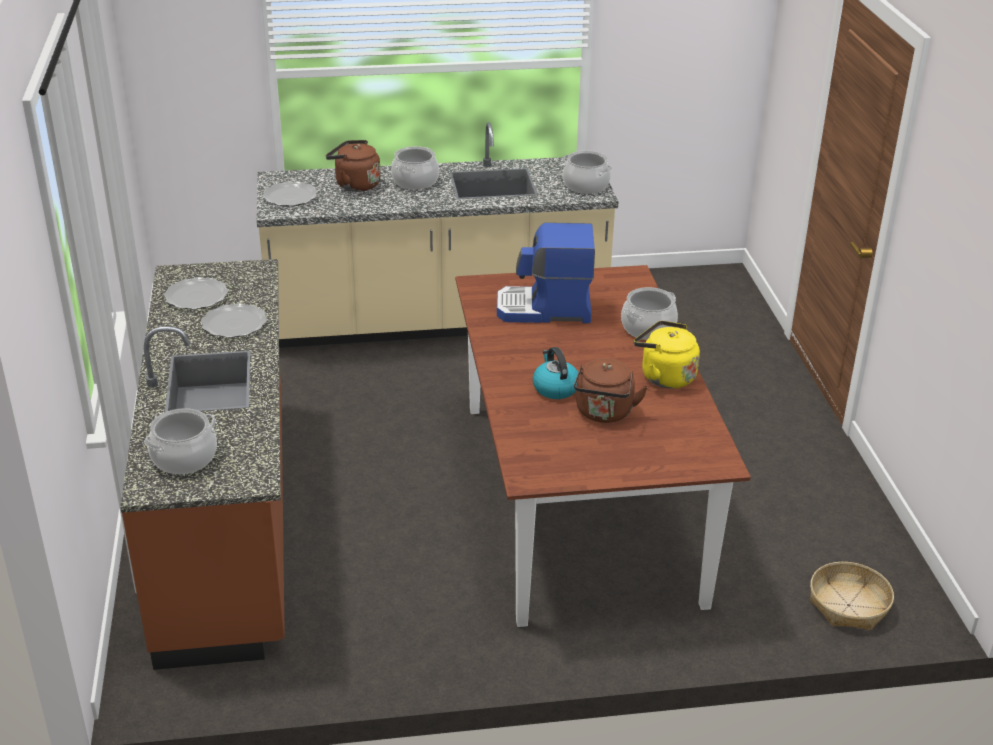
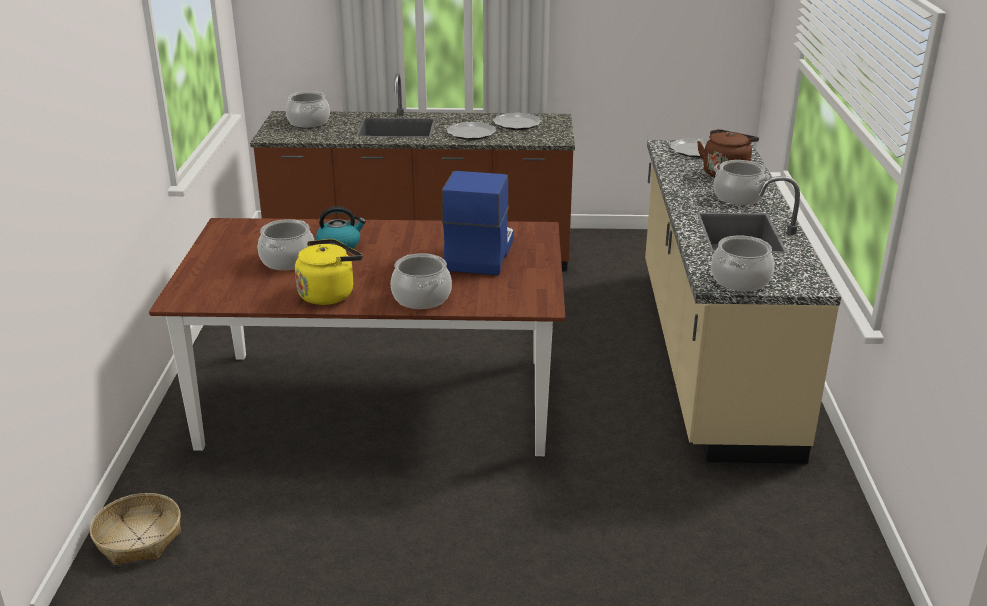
camera: 100 degrees right, 5 degrees down
(604, 413) = (287, 260): brown kettle -> cooking pot

